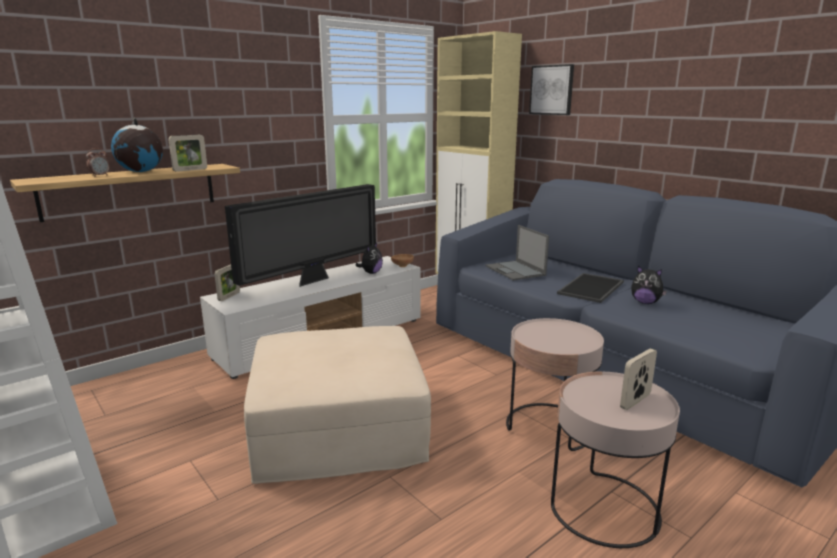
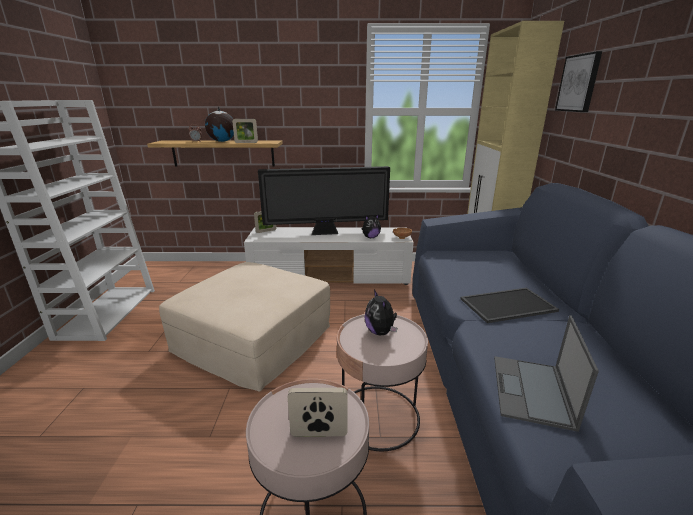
camera: 40 degrees right, 5 degrees up
(515, 271) = (465, 266): laptop -> laptop (532, 391)
(645, 302) = (542, 342): plush toy -> plush toy (380, 332)

